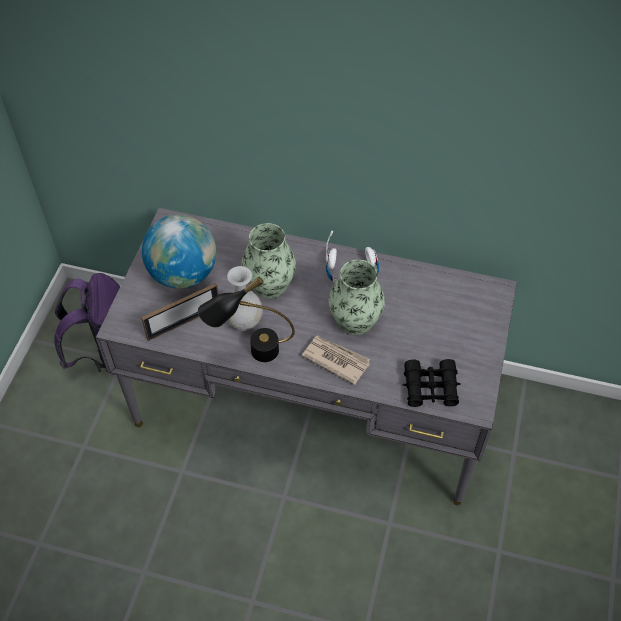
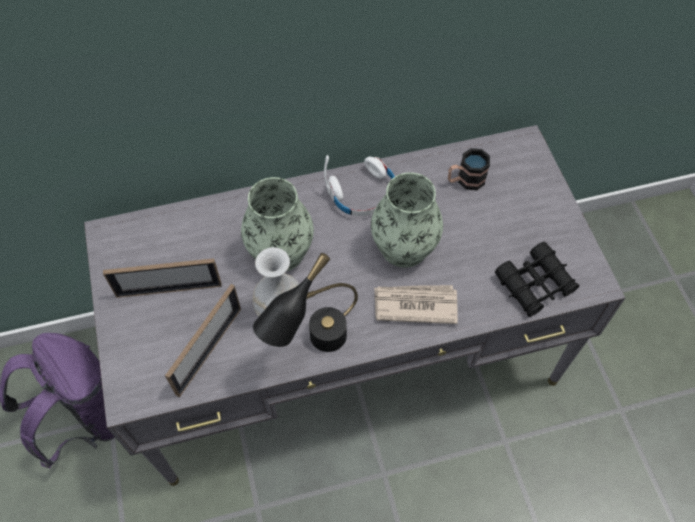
camera: 30 degrees left, 5 degrees up
(183, 274) = (169, 290): globe -> picture frame
(432, 295) = (465, 180): none -> mug

